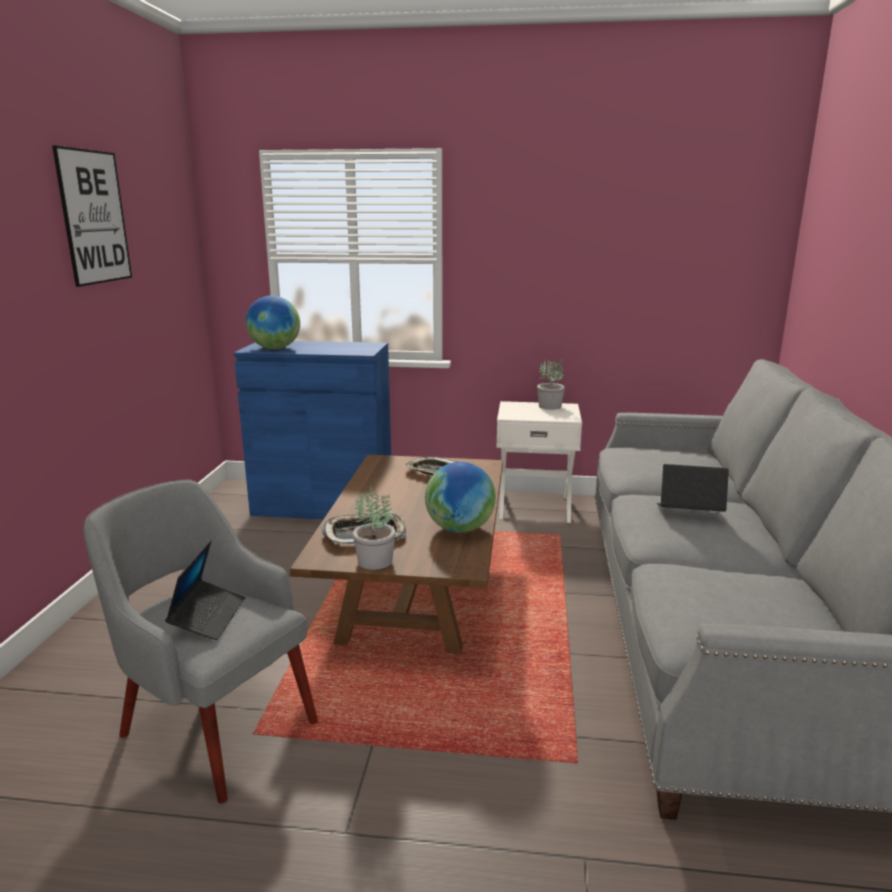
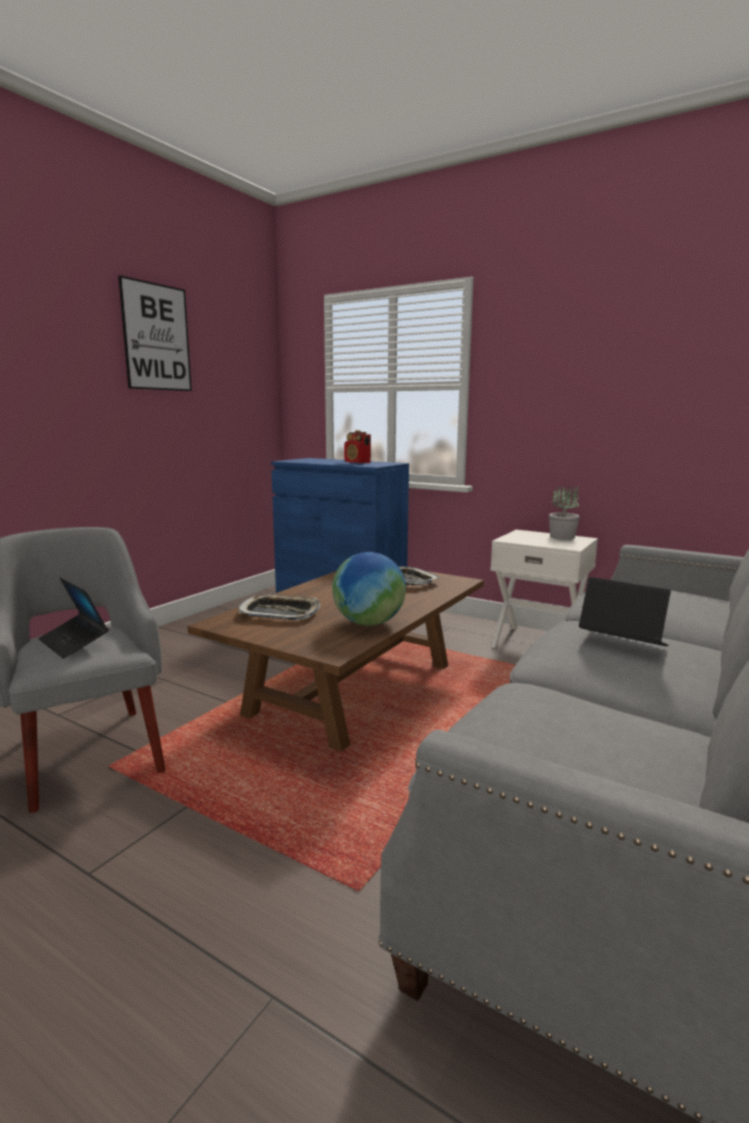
camera: 25 degrees right, 5 degrees down
(208, 616) = (74, 643): laptop -> laptop turned 105 degrees clockwise
(274, 348) = (306, 461): globe -> none
(337, 347) = (357, 462): none -> radio
(374, 561) = (259, 632): potted plant -> none

